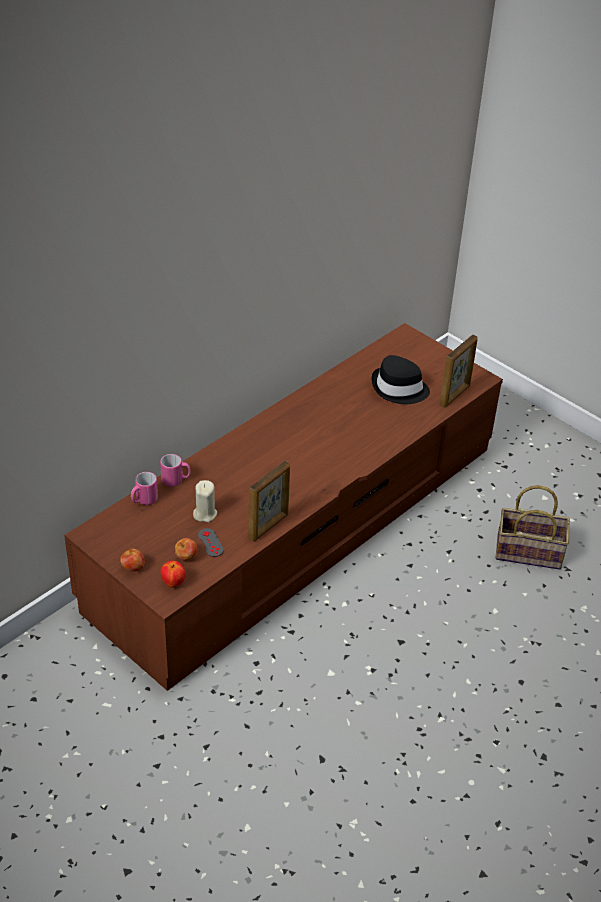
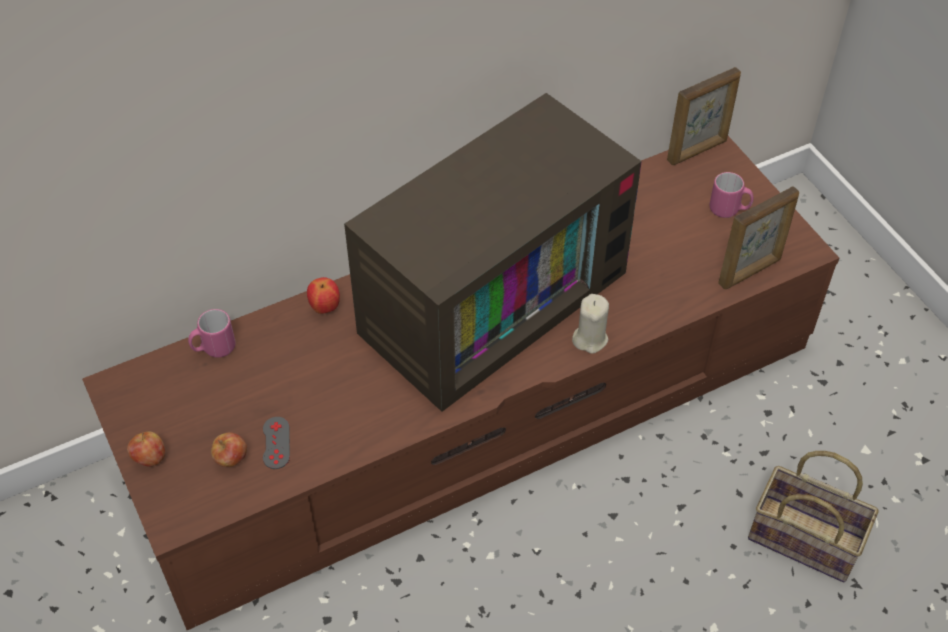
camera: 20 degrees right, 10 degrees up
(173, 583) = (194, 499): apple -> apple (325, 307)
(176, 480) = (273, 325): pink mug -> pink mug (729, 210)
(205, 513) = (289, 391): beige candle -> beige candle (590, 338)
(269, 526) = (372, 436): picture frame -> picture frame (697, 151)
(305, 438) = (490, 296): none -> television
(399, 389) = (667, 241): black hat -> none

